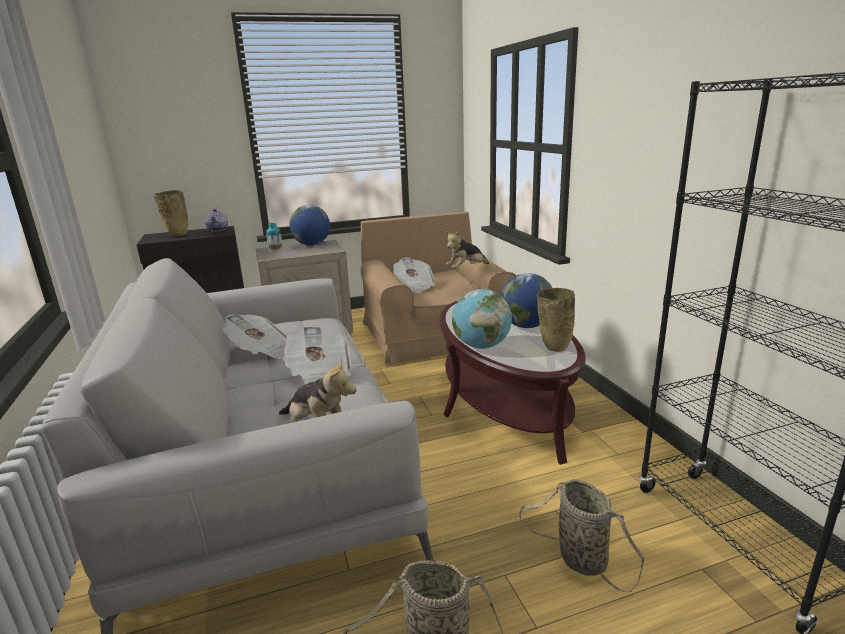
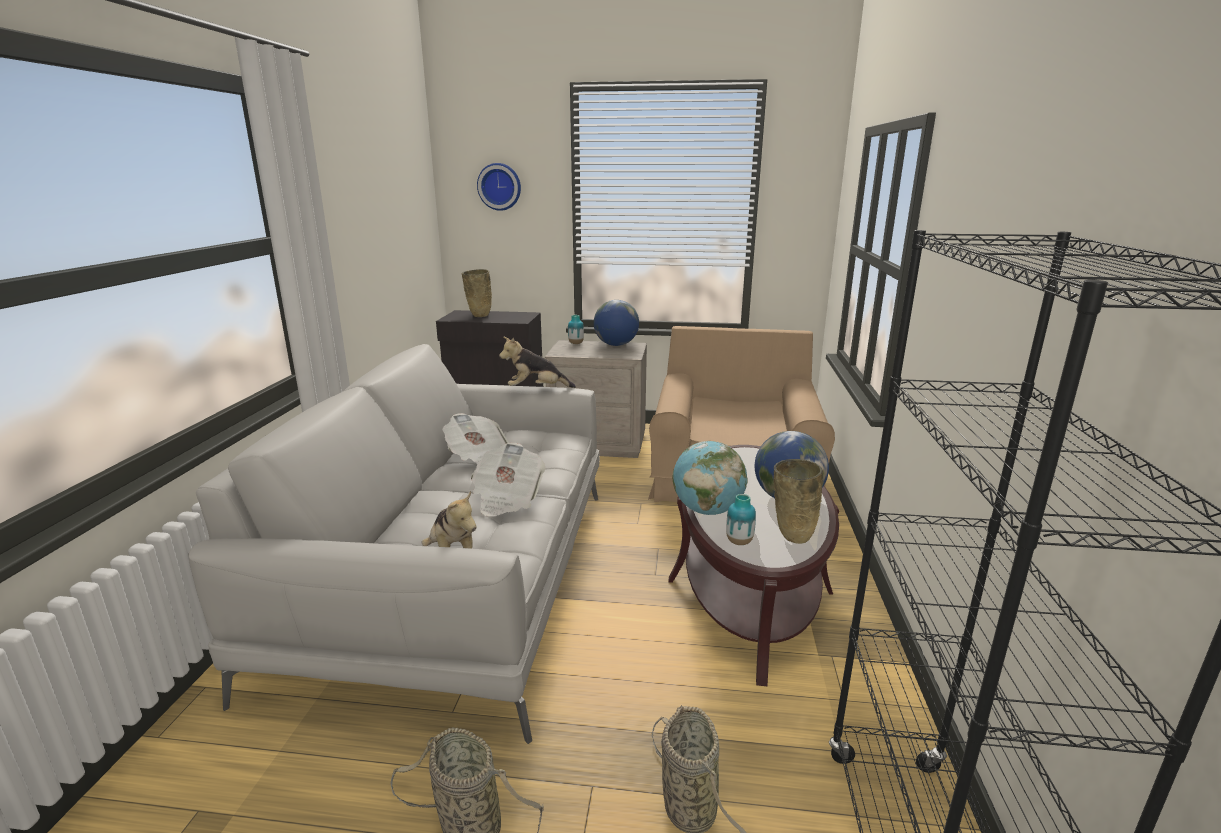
camera: 25 degrees right, 0 degrees up
(172, 111) = (500, 186): none -> wall clock
(218, 229) = (521, 315): teapot -> none
(414, 286) = (714, 414): newspaper -> none
(466, 269) = (774, 407): plush toy -> plush toy (536, 389)
(523, 360) = (739, 542): none -> vase

